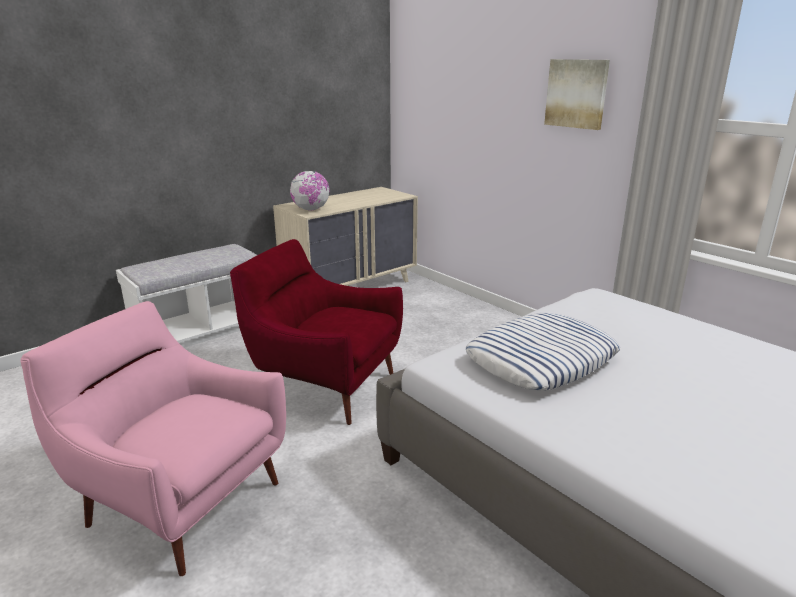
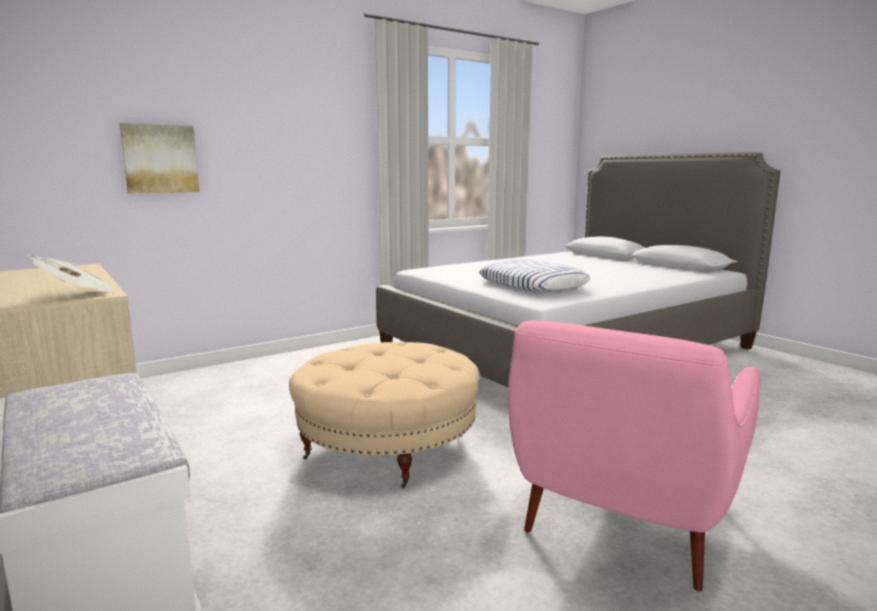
camera: 85 degrees left, 10 degrees down
(311, 209) = (77, 294): globe -> newspaper
(324, 386) = (387, 447): red armchair -> beige ottoman
(577, 93) = (305, 118): picture -> picture (160, 159)

